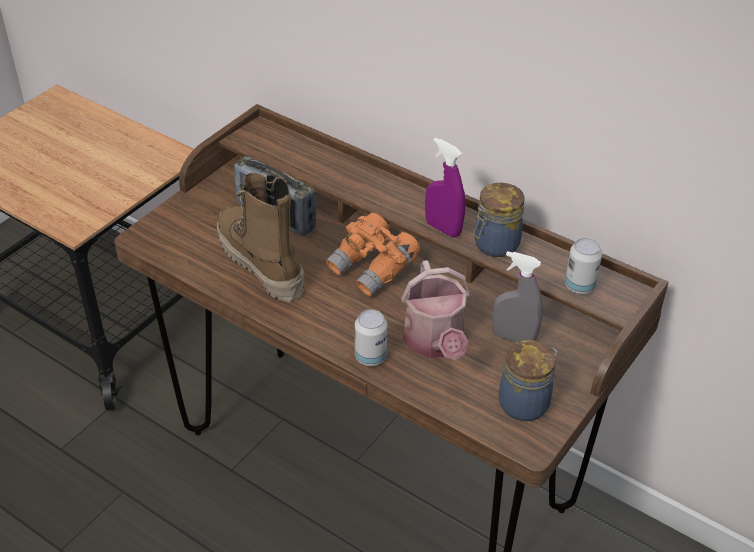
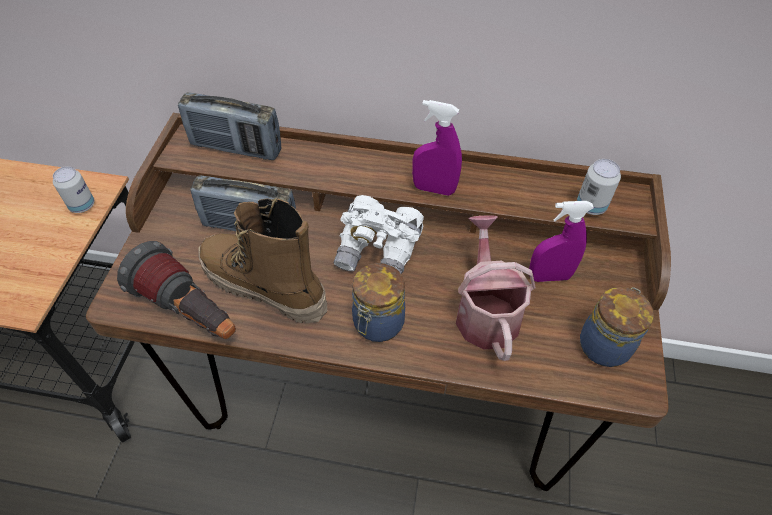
camera: 25 degrees left, 10 degrees up
(192, 262) = (190, 313): none -> flashlight
(293, 147) = (236, 148): none -> radio
(370, 357) = (435, 353): can -> can (82, 205)
(373, 269) = (379, 251): orange binoculars -> white binoculars
(435, 343) = (485, 311): watering can -> watering can turned 150 degrees counterclockwise
(494, 245) = (491, 190): jar -> jar (377, 324)
(513, 337) = (549, 276): grey spray bottle -> purple spray bottle

